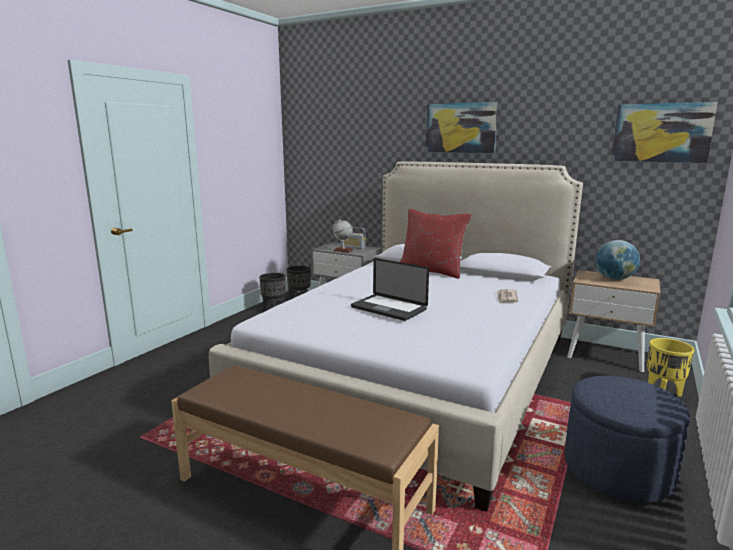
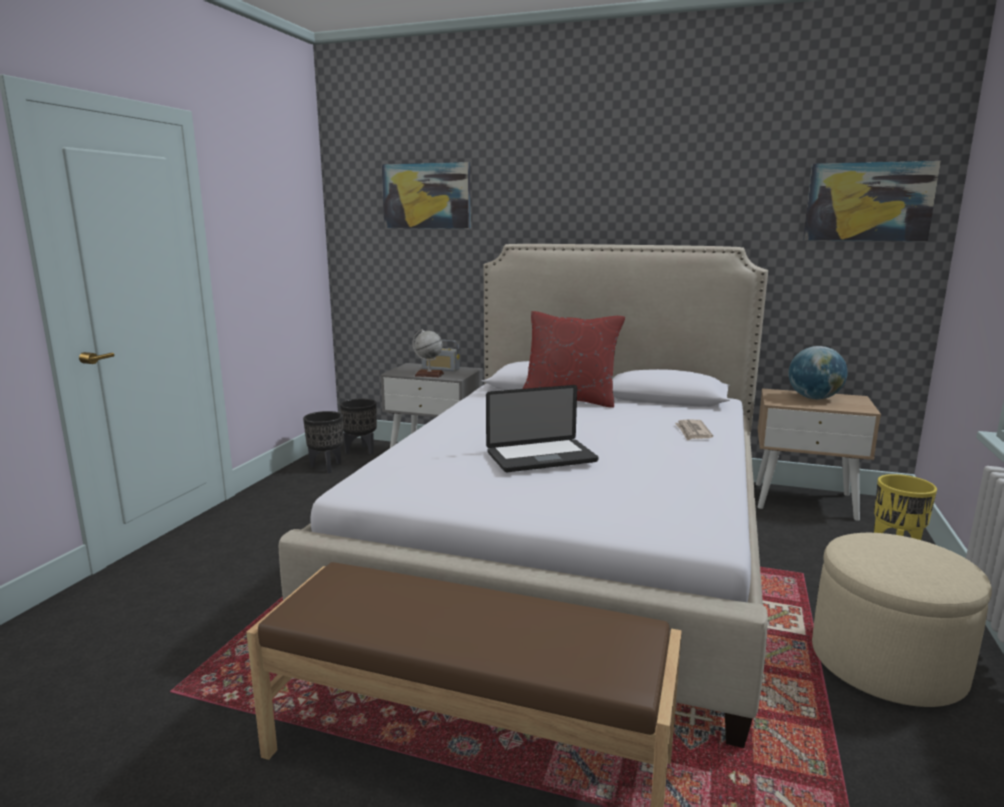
camera: 10 degrees left, 0 degrees up
(388, 308) = (541, 457): laptop -> laptop turned 45 degrees counterclockwise
(461, 128) = (595, 196): picture -> picture (426, 196)
(617, 471) = (886, 663): blue ottoman -> beige ottoman

